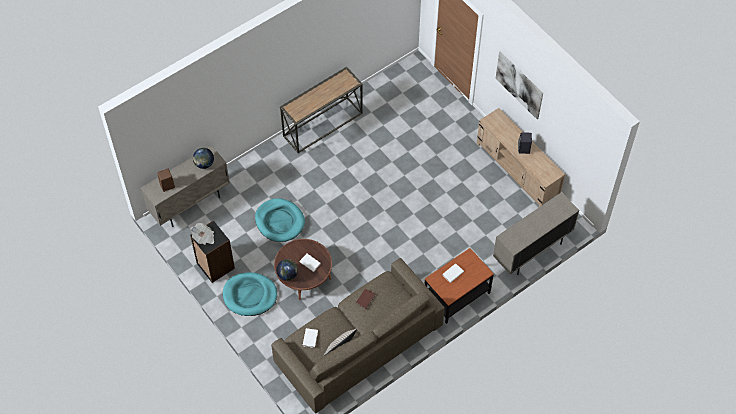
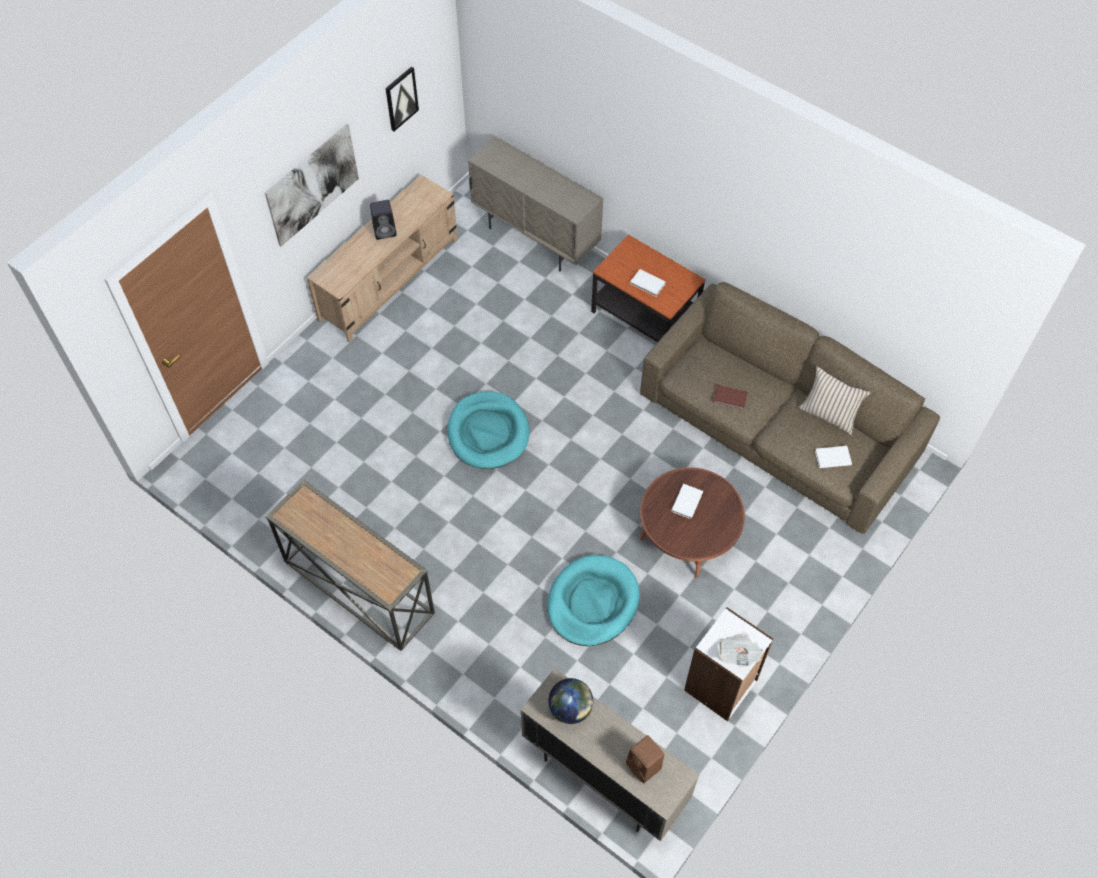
camera: 105 degrees left, 0 degrees up
(215, 266) = (721, 686): black bookcase -> white bookcase
(250, 295) = (757, 608): turquoise dog bed -> turquoise dog bed (488, 432)
(287, 275) = (724, 529): globe -> none
(571, 131) = (401, 98): none -> picture

